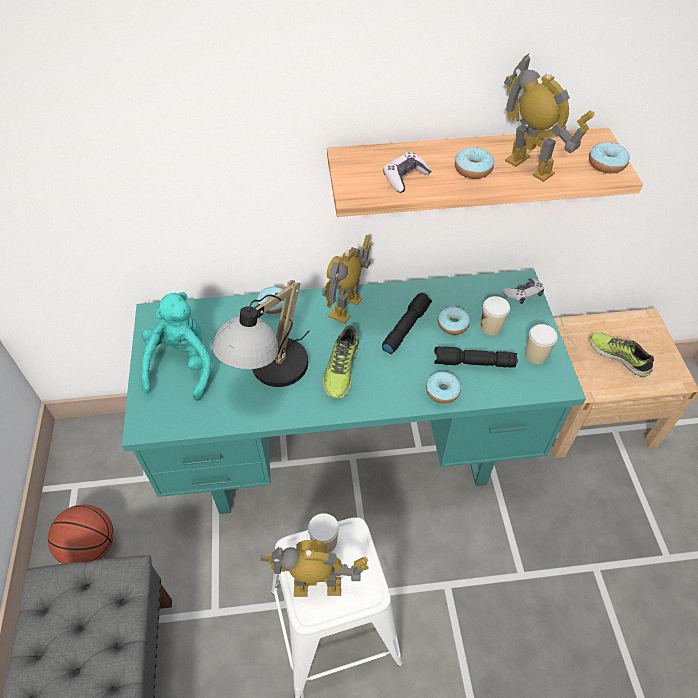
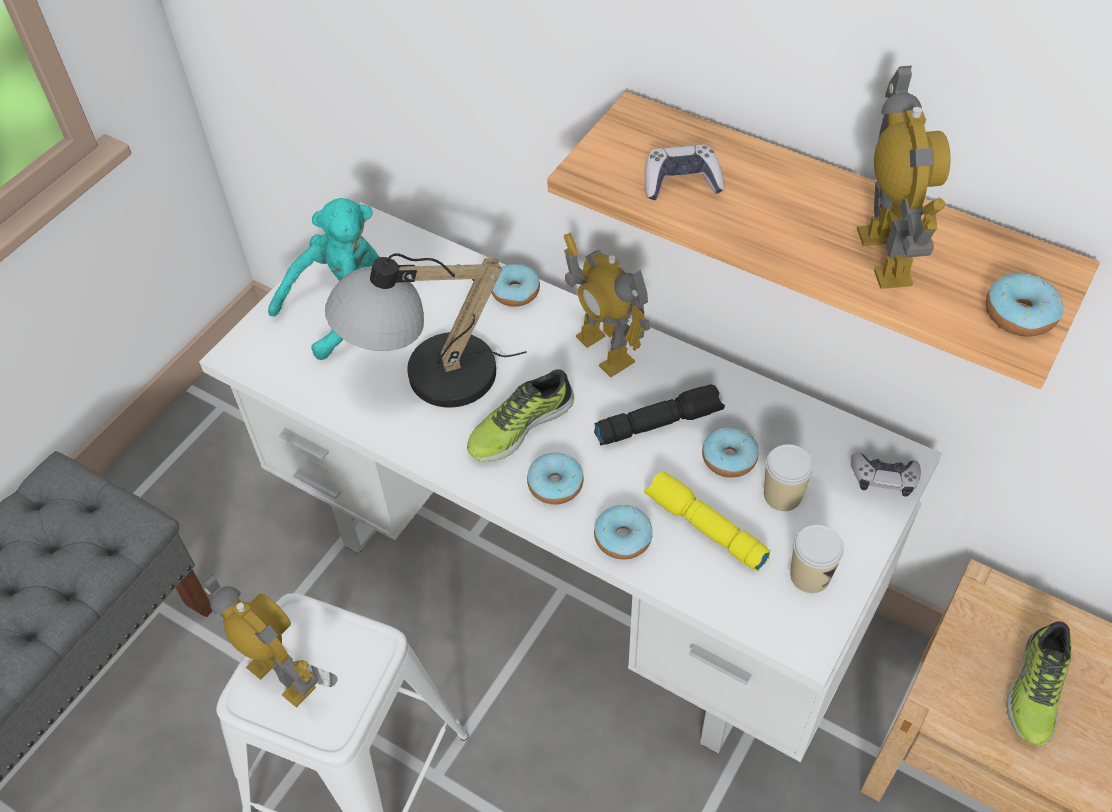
camera: 40 degrees right, 0 degrees up
(90, 547) = (182, 487): basketball -> none
(324, 542) = (336, 632): cup -> none
(346, 308) = (604, 350): toy robot -> toy robot turned 105 degrees counterclockwise
(349, 452) = (566, 578): turquoise desk -> white desk
(473, 169) = (792, 218): donut -> donut (555, 484)
(473, 363) = (704, 528): black flashlight -> yellow flashlight
(619, 356) = (1034, 689): shoe -> shoe turned 150 degrees counterclockwise

